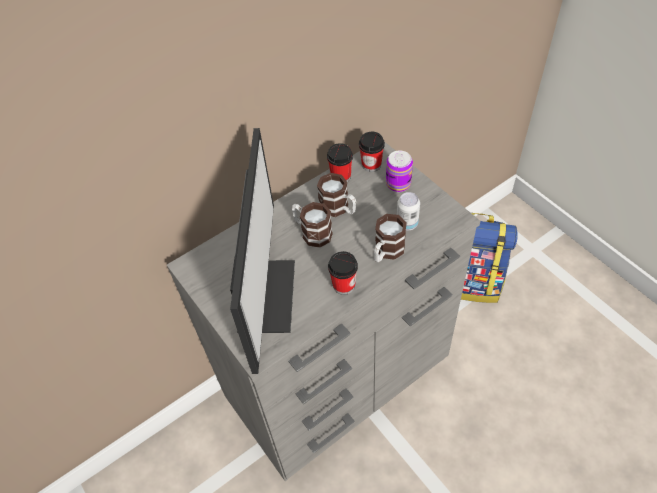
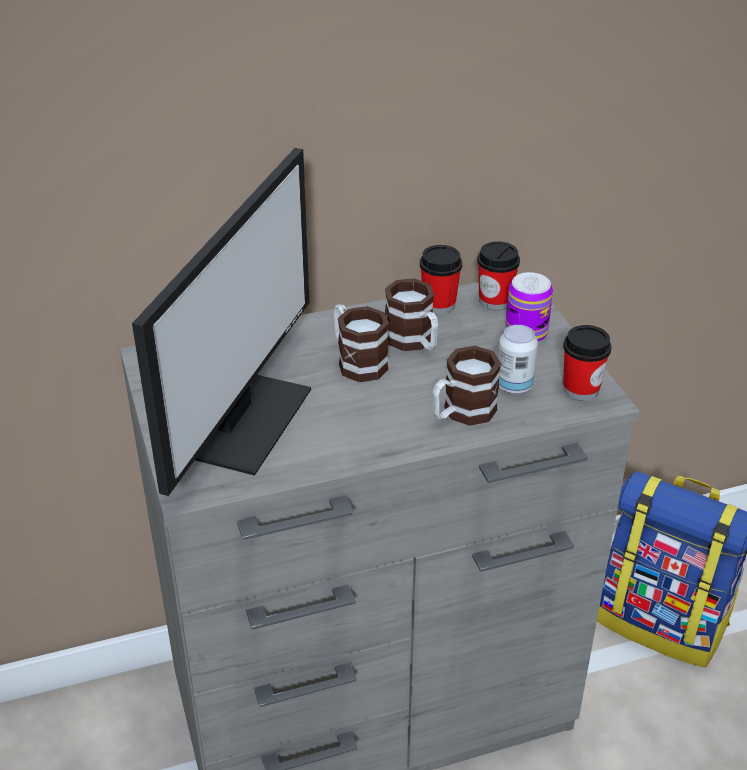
camera: 15 degrees right, 15 degrees down
(344, 285) = (370, 438): cup -> cup (581, 389)

